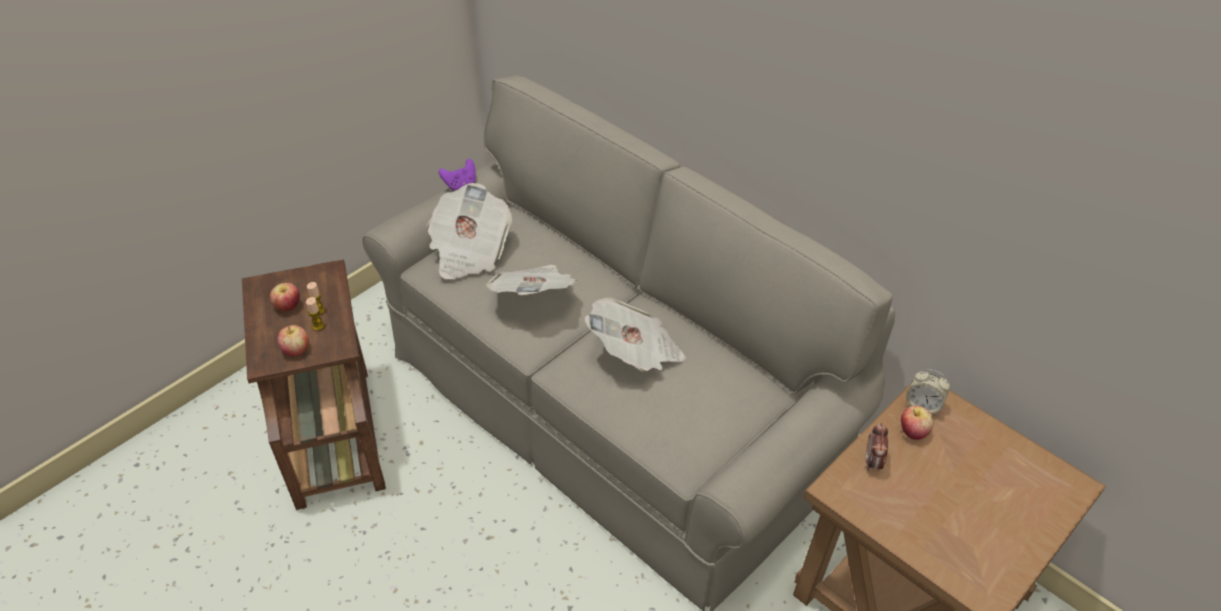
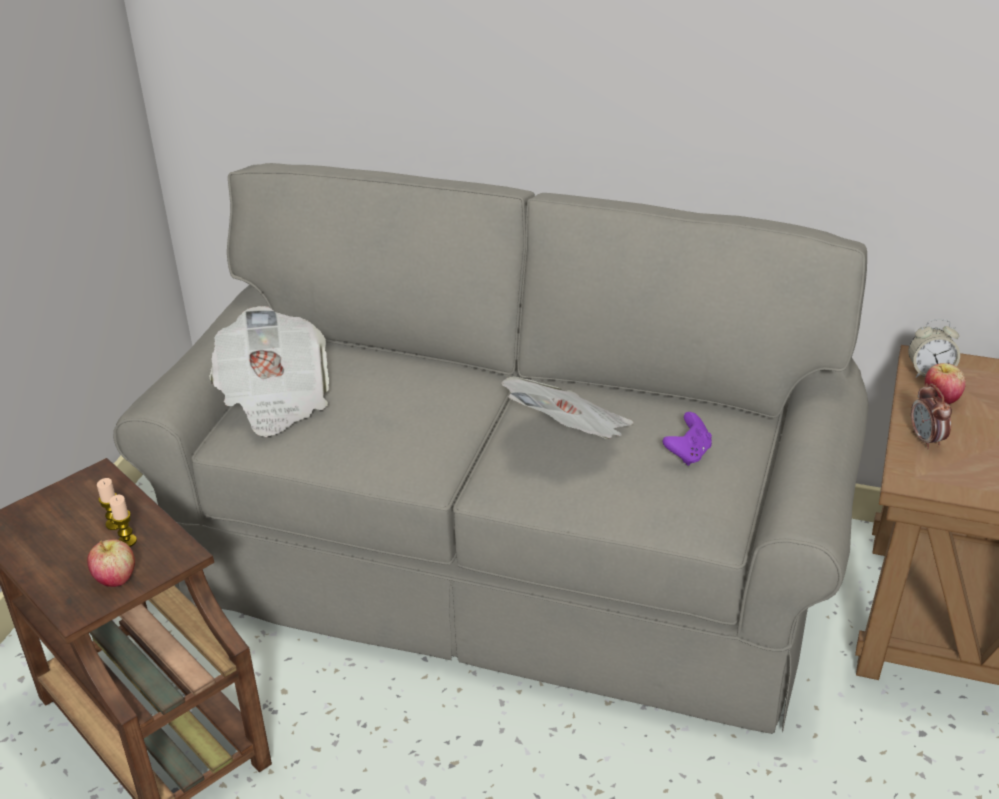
camera: 25 degrees left, 10 degrees down
(288, 306) = (65, 534): apple -> none
(460, 184) = (215, 329): purple game controller -> purple game controller (688, 454)
(534, 296) = (398, 419): newspaper -> none

